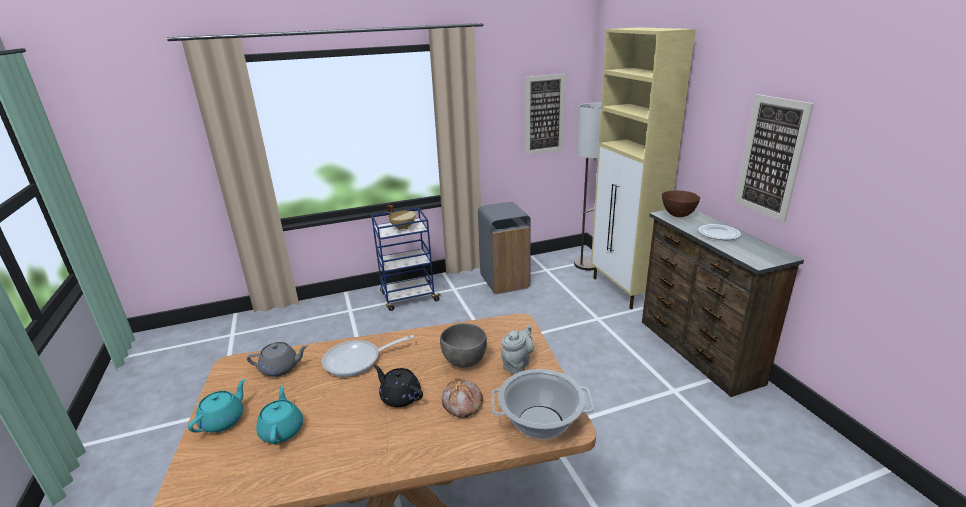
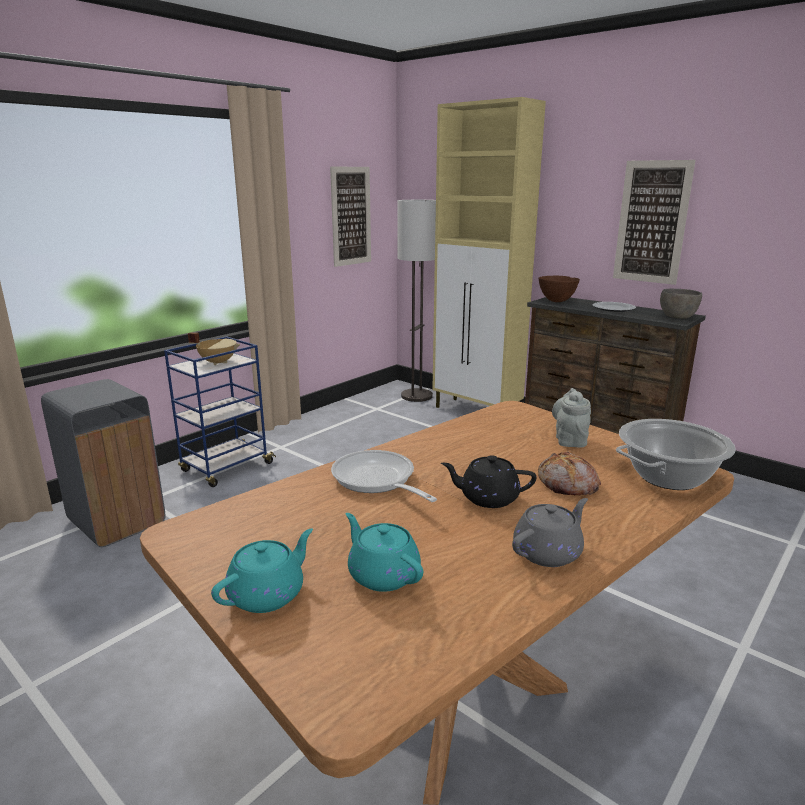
camera: 30 degrees left, 5 degrees down
(223, 420) = (268, 594): turquoise teapot -> turquoise teapot turned 45 degrees clockwise
(281, 368) = (272, 515): grey teapot -> grey teapot (548, 552)
(357, 361) = (377, 480): frying pan -> frying pan turned 105 degrees clockwise
(464, 361) = (509, 450): grey bowl -> grey bowl (677, 317)
(505, 281) = (339, 428): grey trash can -> grey trash can (117, 521)

